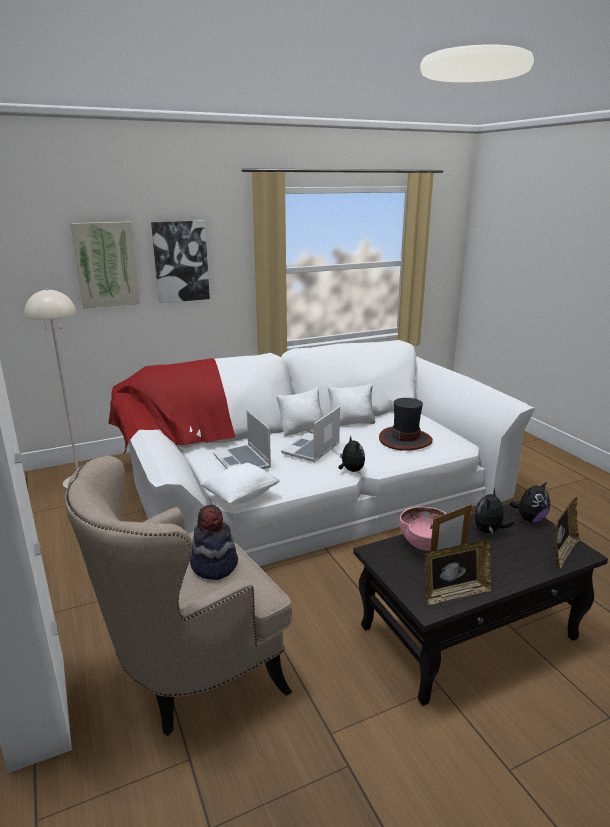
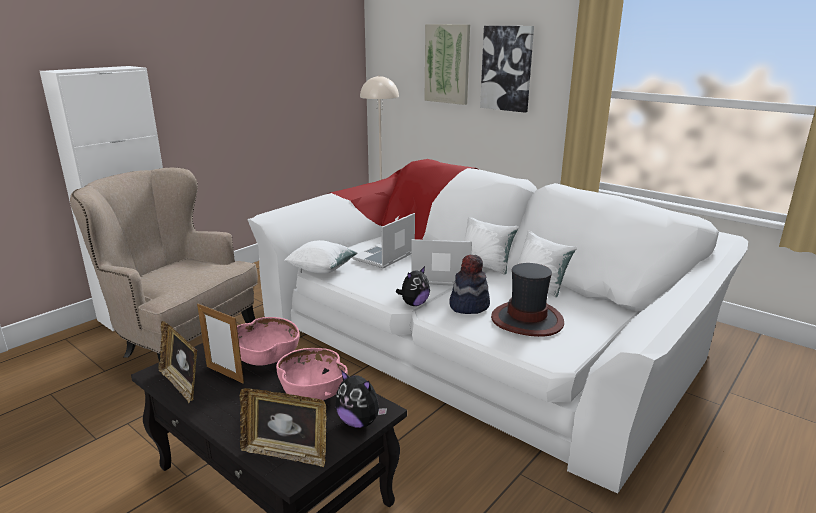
camera: 65 degrees right, 0 degrees up
(214, 565) = (189, 273): hat -> hat (468, 305)
(488, 531) = (312, 393): plush toy -> pink bowl

